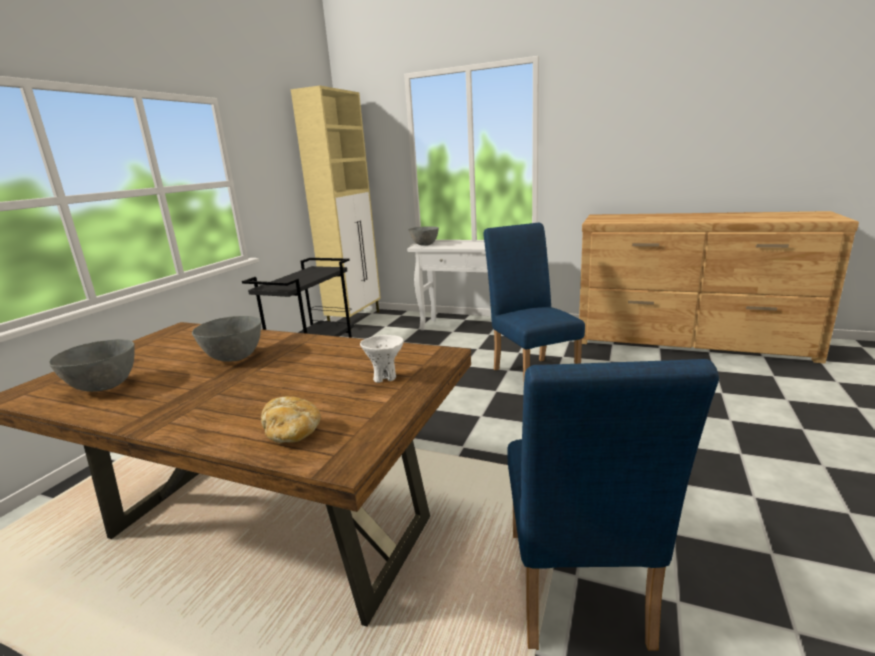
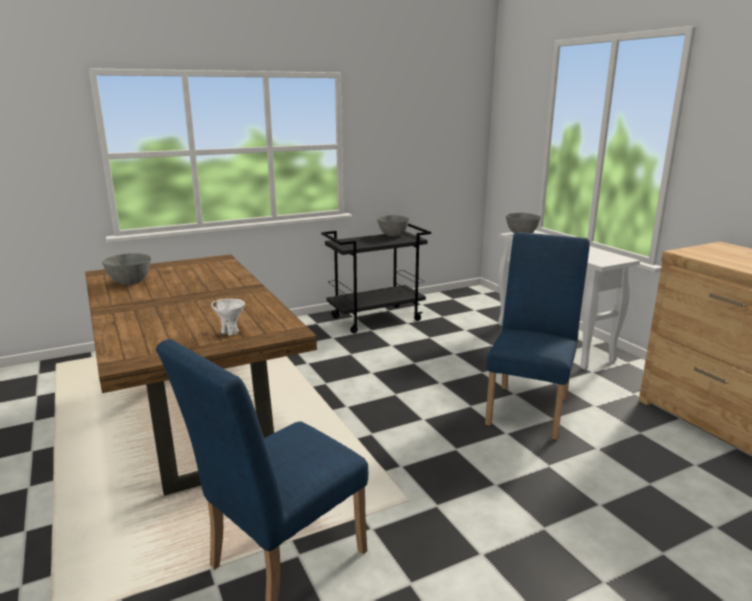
camera: 40 degrees right, 0 degrees up
(235, 358) = (202, 288): grey bowl -> grey bowl (393, 235)
(293, 433) = (134, 341): bread -> none
(355, 319) = (459, 295): beige cabinet -> none

